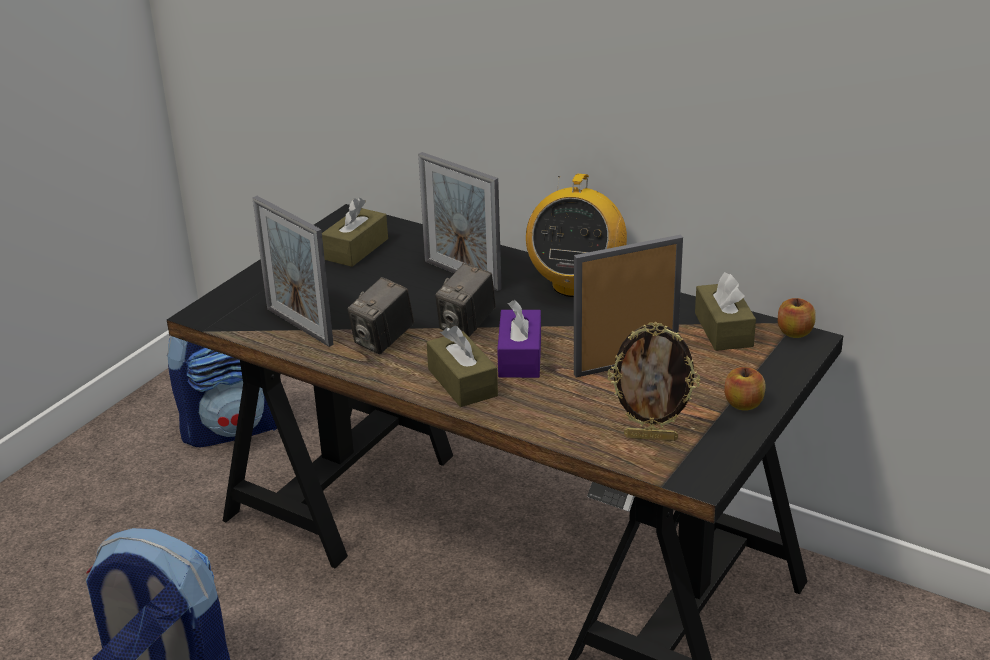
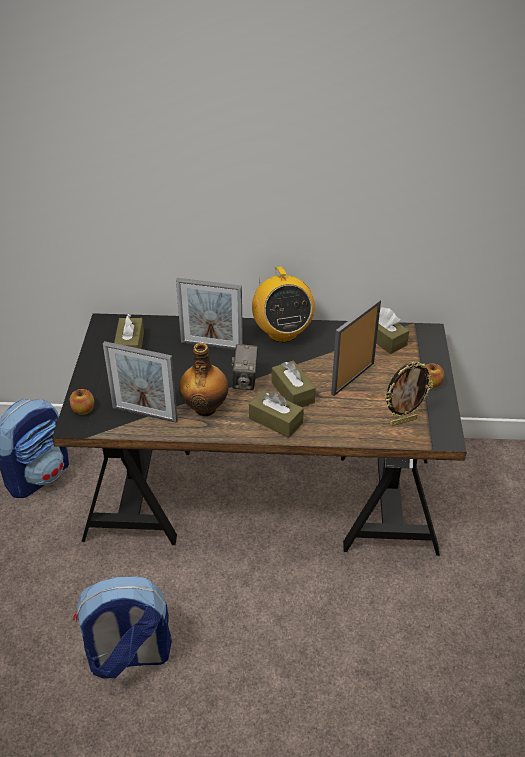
camera: 30 degrees left, 10 degrees up
(383, 341) = (205, 407): camera -> bottle
(520, 357) = (292, 392): purple tissue box -> brown tissue box
(794, 333) = (419, 329): apple -> apple (83, 410)

